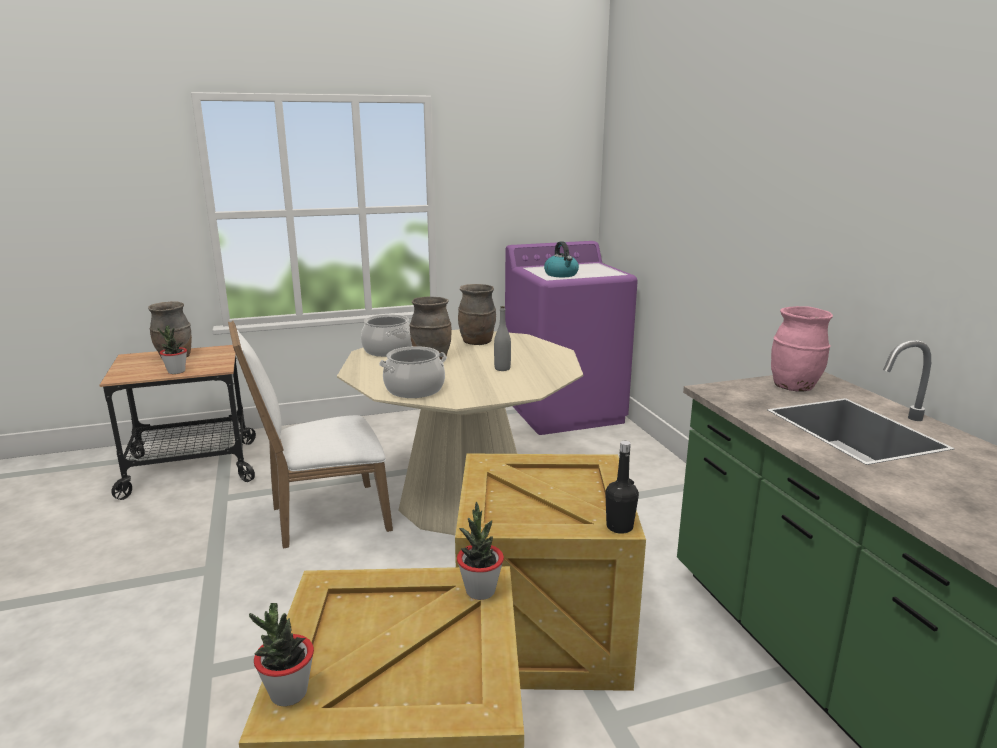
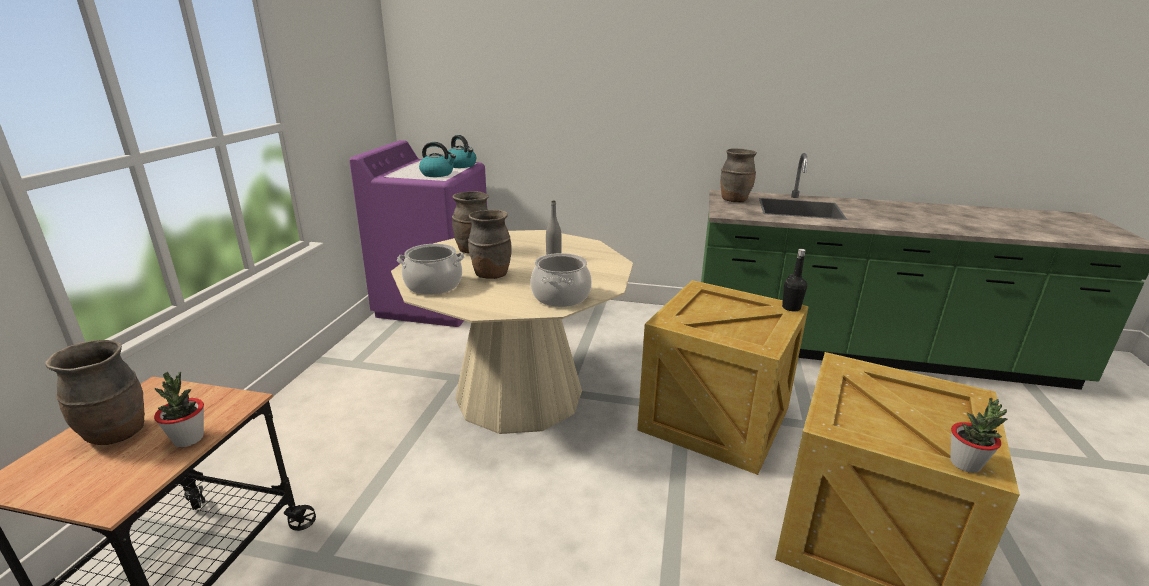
camera: 60 degrees left, 5 degrees up
(322, 517) = (460, 484): white chair -> none
(480, 590) = (853, 368): potted plant -> none
(606, 273) = (461, 165): none -> kettle
(794, 387) = (734, 200): pink vase -> brown vase

